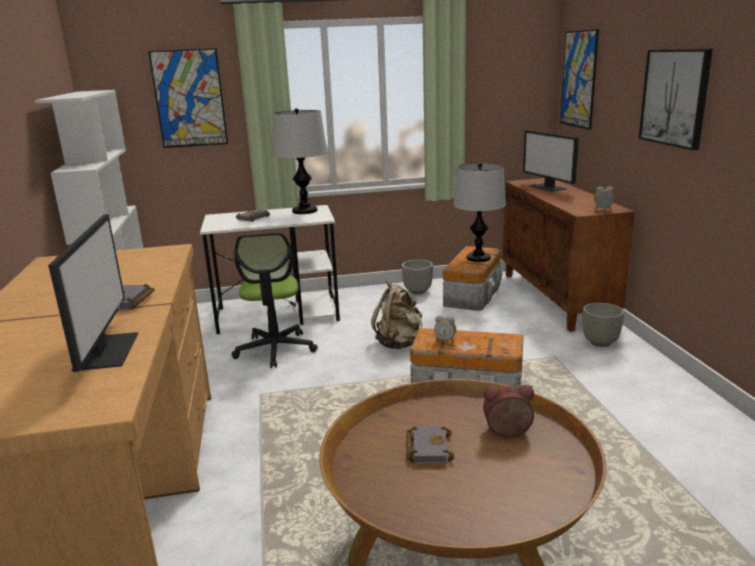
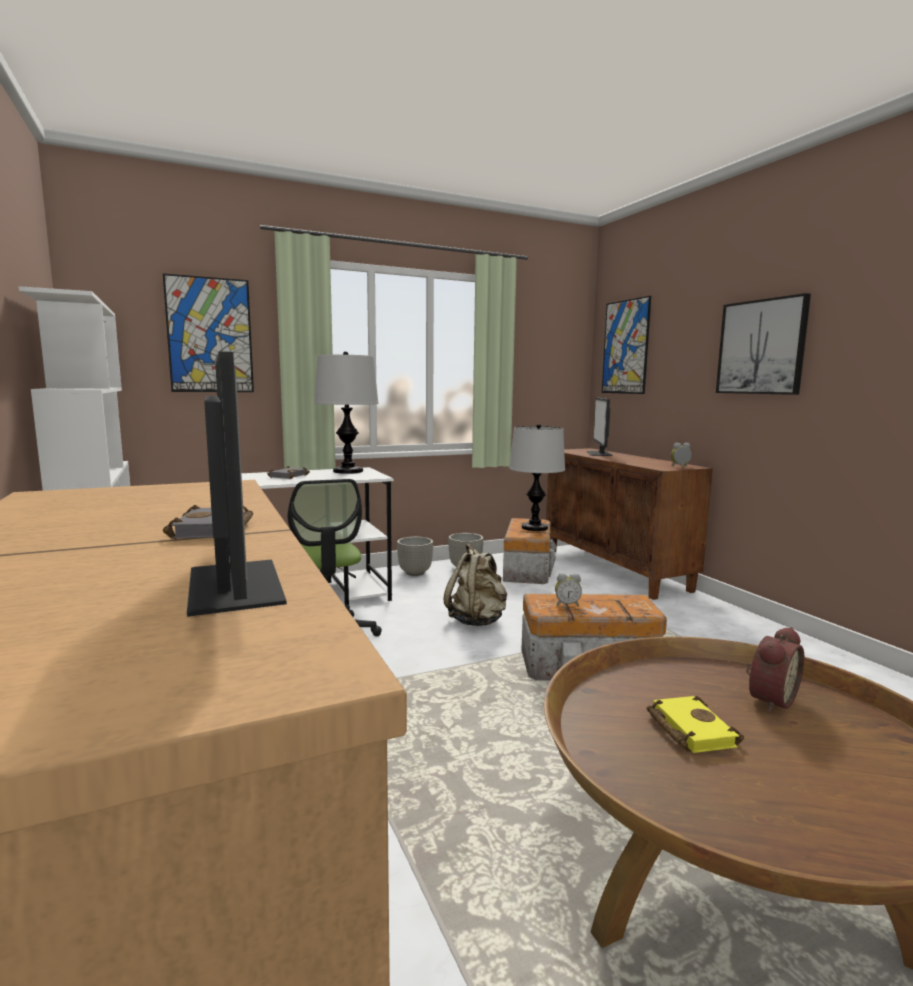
camera: 15 degrees left, 10 degrees down
(427, 448) = (688, 729): grey book -> yellow book
(508, 433) = (768, 699): alarm clock -> alarm clock turned 150 degrees clockwise
(548, 187) = (600, 453): monitor -> monitor turned 45 degrees clockwise
(600, 342) = (692, 608): grey planter -> grey planter (414, 573)

